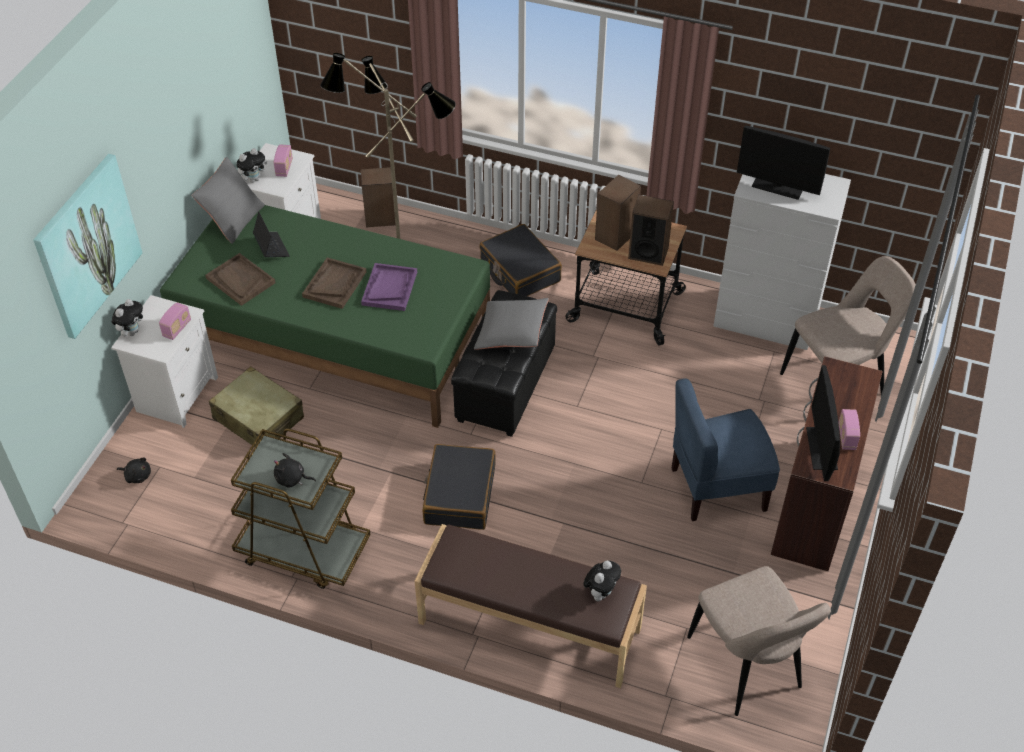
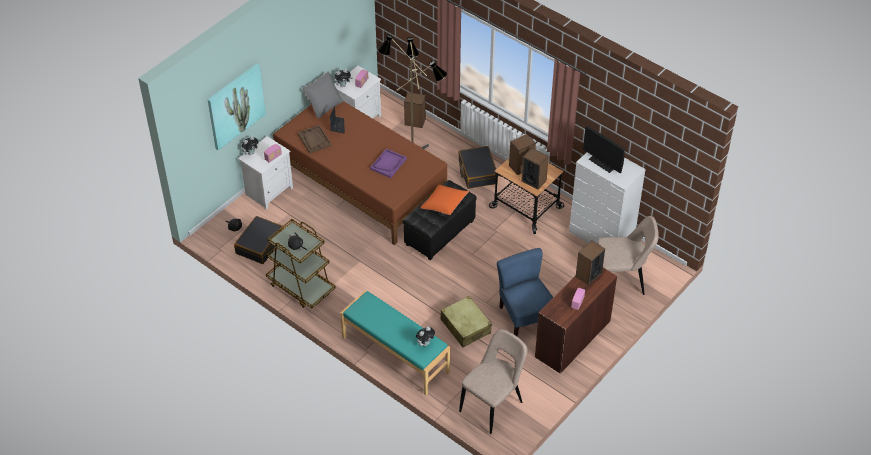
camera: 20 degrees right, 0 degrees up
(258, 418) = (305, 215): beige suitcase -> beige suitcase (465, 326)
(334, 284) = (361, 154): brown tray -> none
(334, 338) = (361, 183): green bed -> brown bed
(459, 495) = (389, 282): black suitcase -> black suitcase (260, 244)
(511, 332) = (444, 204): grey pillow -> orange pillow
(529, 627) = (395, 354): brown bench -> turquoise bench
(717, 488) = (525, 316): blue chair -> blue chair turned 60 degrees clockwise
(747, 667) = (493, 405): beige chair -> beige chair turned 135 degrees counterclockwise
(821, 448) = (561, 304): monitor -> none
(835, 382) = (588, 274): none -> speaker

